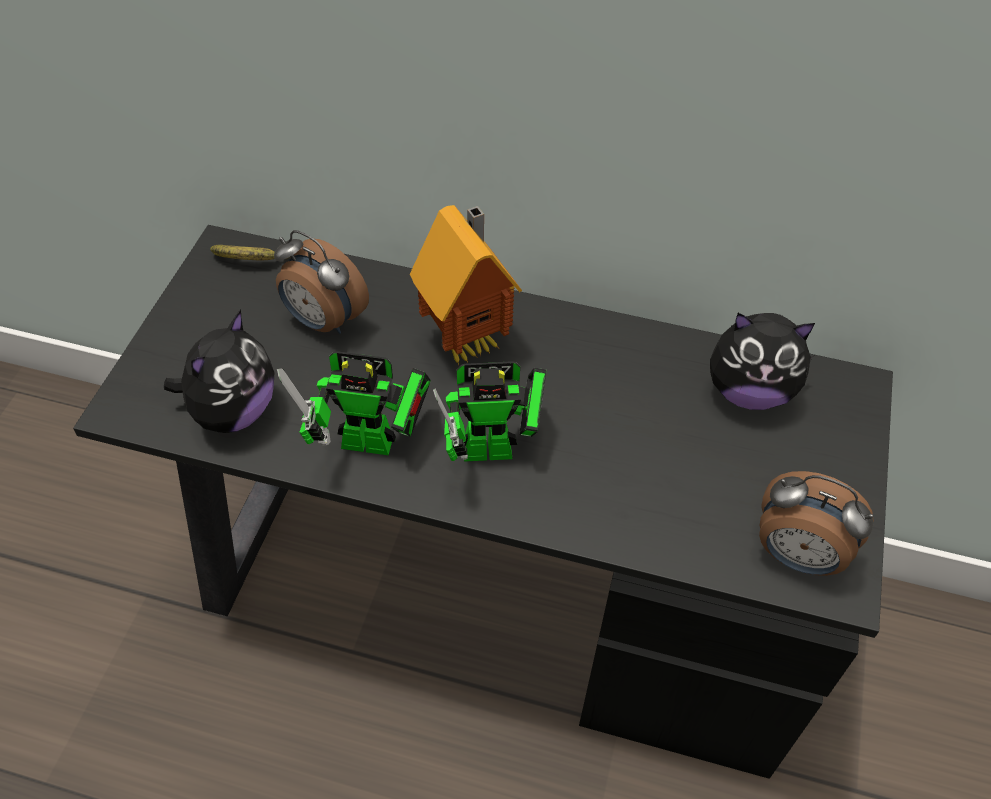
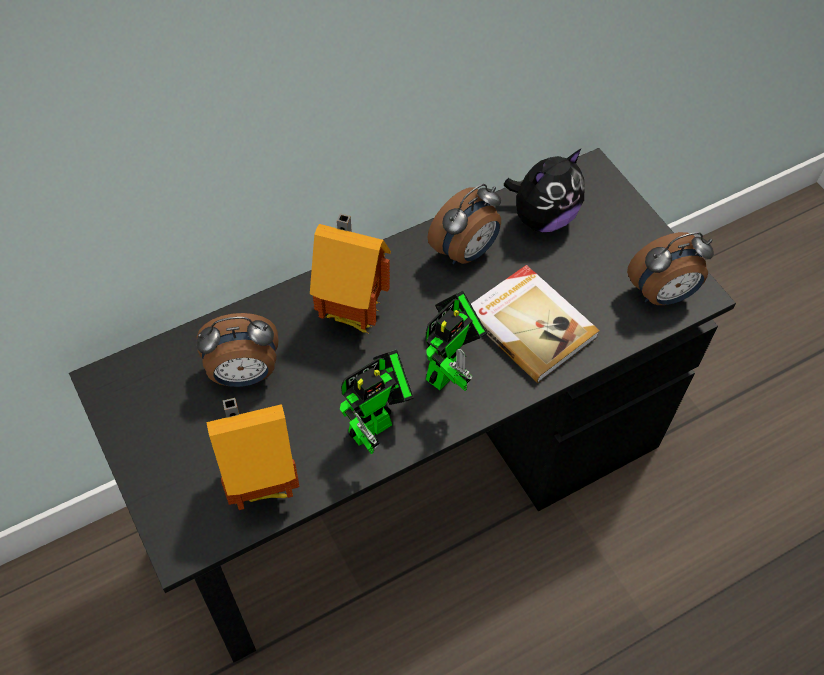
camera: 45 degrees left, 5 degrees up
(233, 411) = (260, 483): plush toy -> toy house
(250, 261) = (138, 374): banana -> none
(620, 474) = (531, 324): none -> book
(632, 366) = (465, 252): none -> alarm clock

